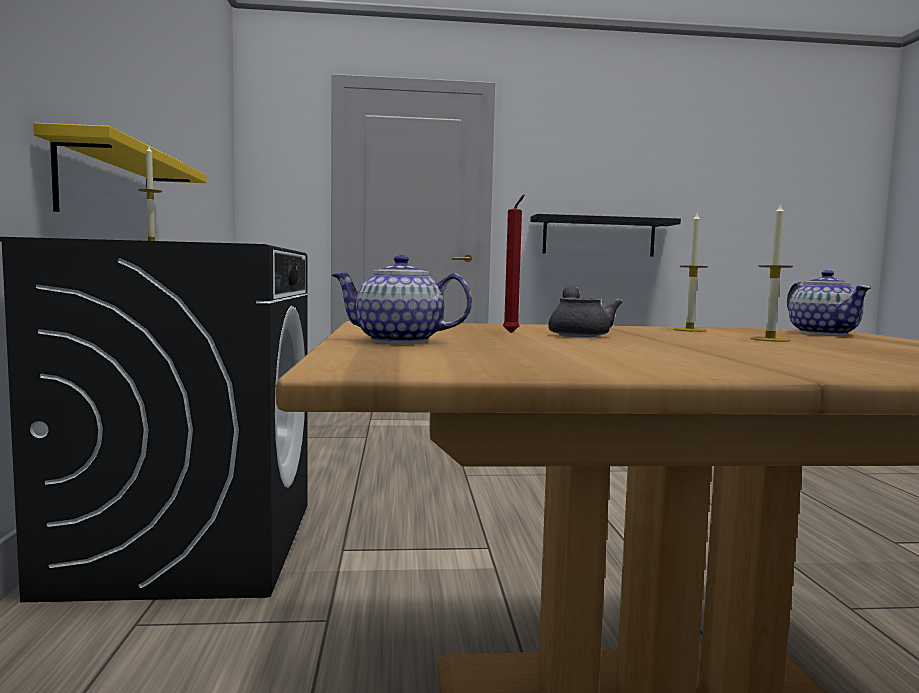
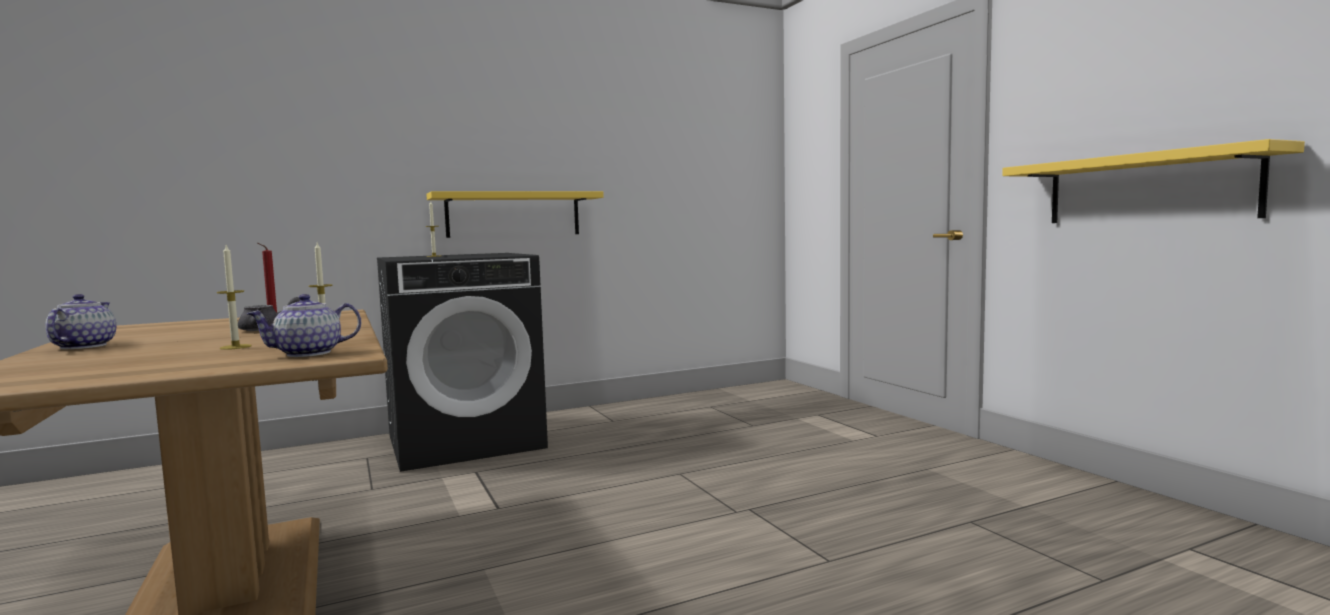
camera: 70 degrees right, 0 degrees up
(400, 341) = (218, 321): teapot -> teapot (82, 346)
(599, 236) = (1147, 189): black shelf -> yellow shelf

